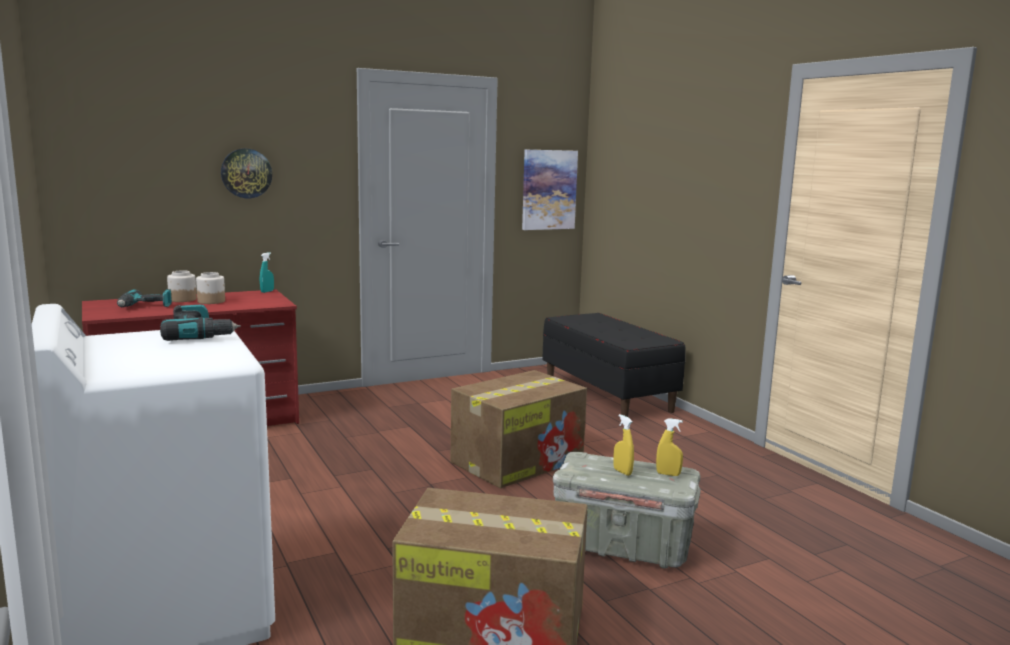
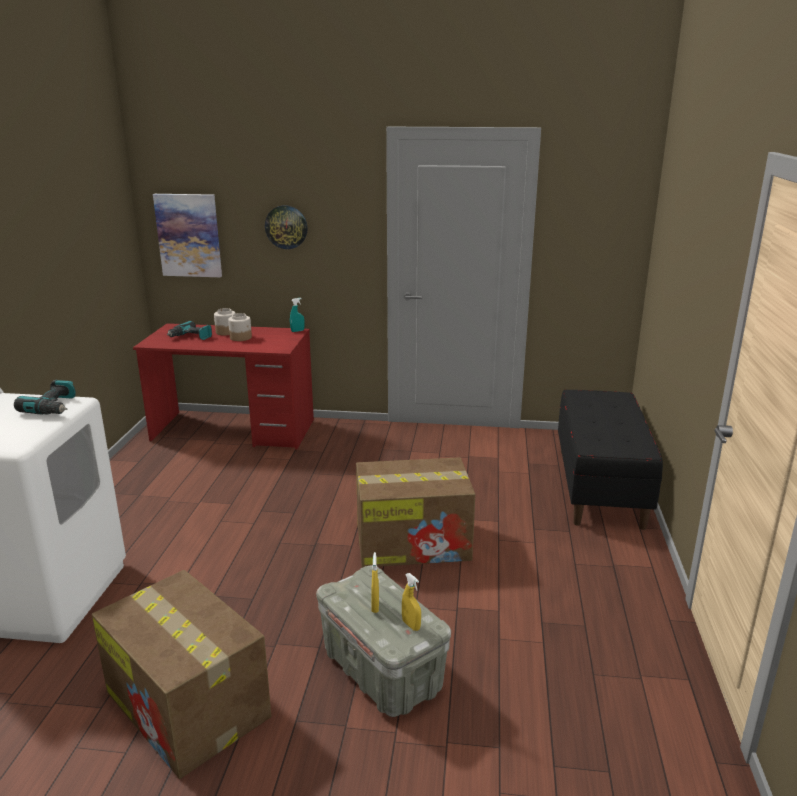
camera: 35 degrees right, 10 degrees up
(549, 189) = (600, 250): picture -> picture (189, 235)

